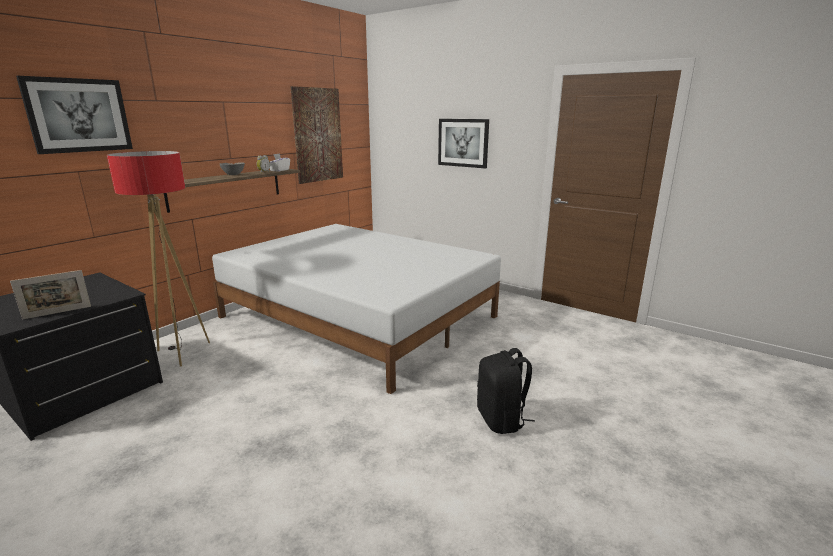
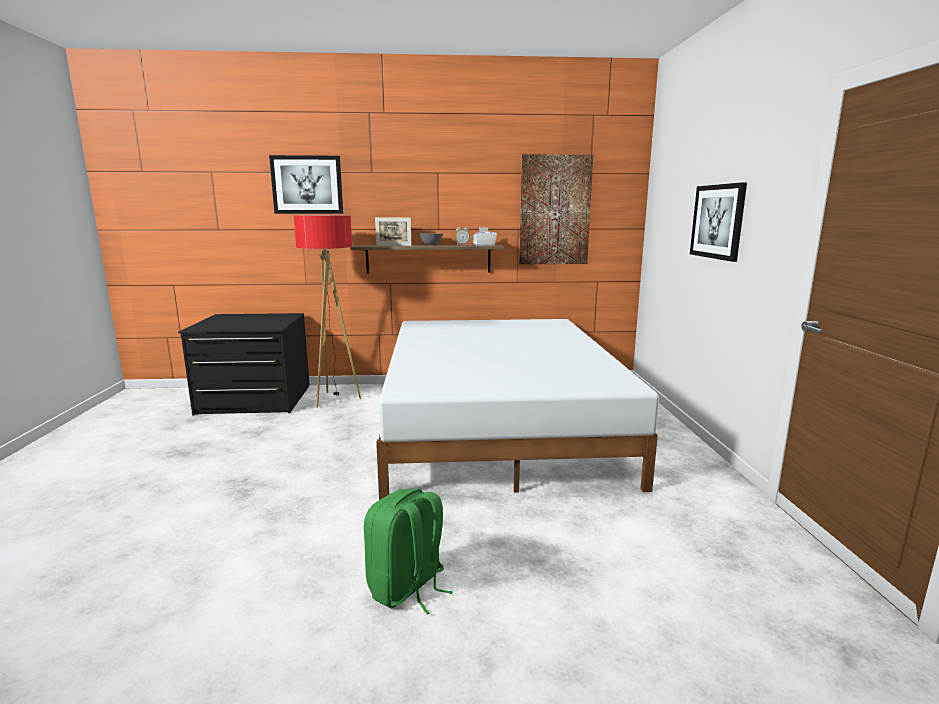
camera: 50 degrees right, 5 degrees down
(57, 312) = (225, 328): picture frame -> picture frame (393, 245)
(501, 420) = (407, 588): black backpack -> green backpack

